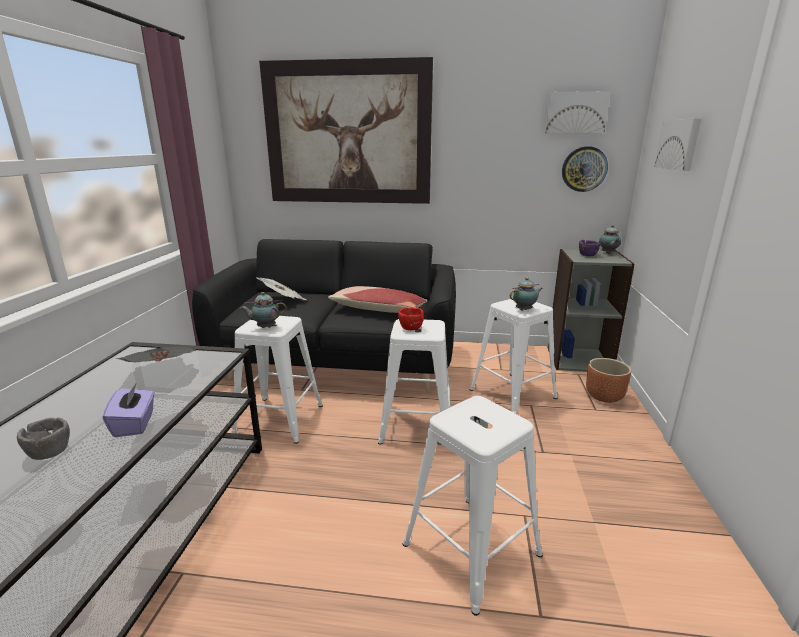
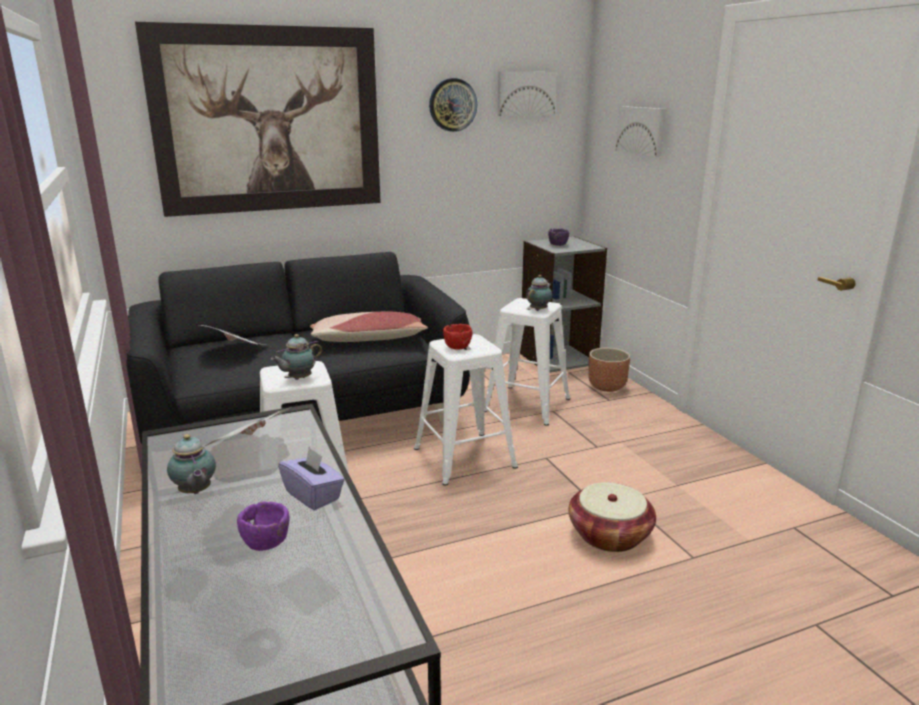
camera: 30 degrees left, 0 degrees up
(50, 453) = (266, 542): grey bowl -> purple bowl
(473, 549) = (609, 535): white stool -> basket
(584, 169) = (537, 153): wall clock -> wall clock (452, 105)
(608, 253) = (573, 240): teapot -> teapot (195, 492)

